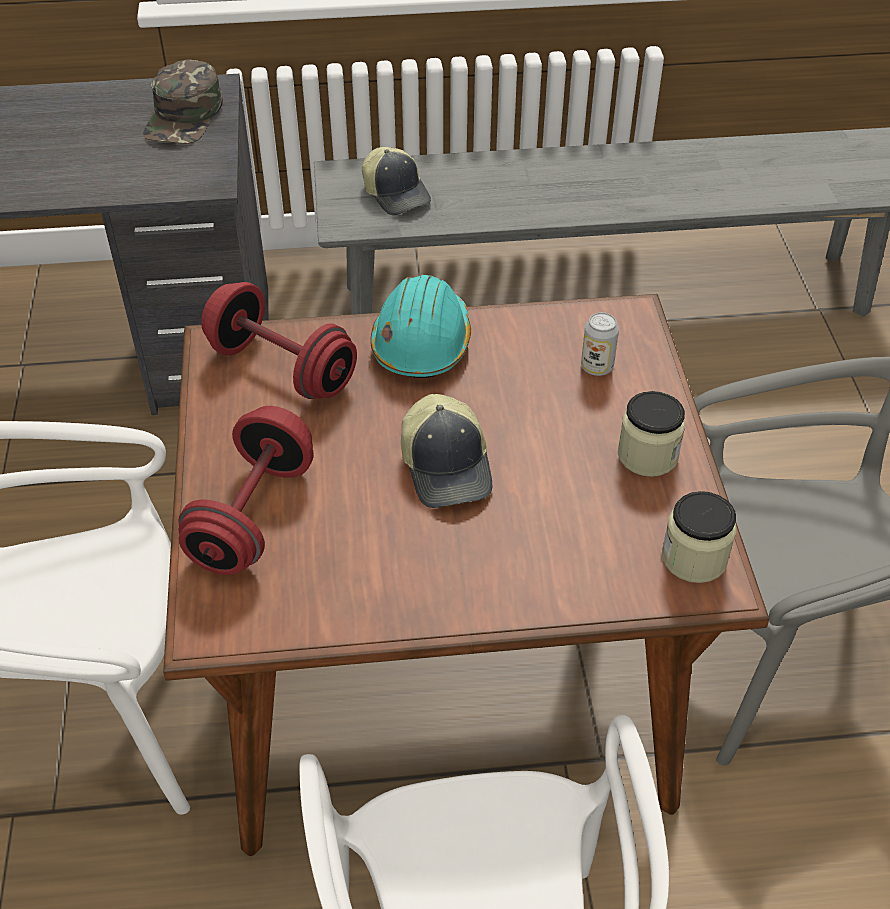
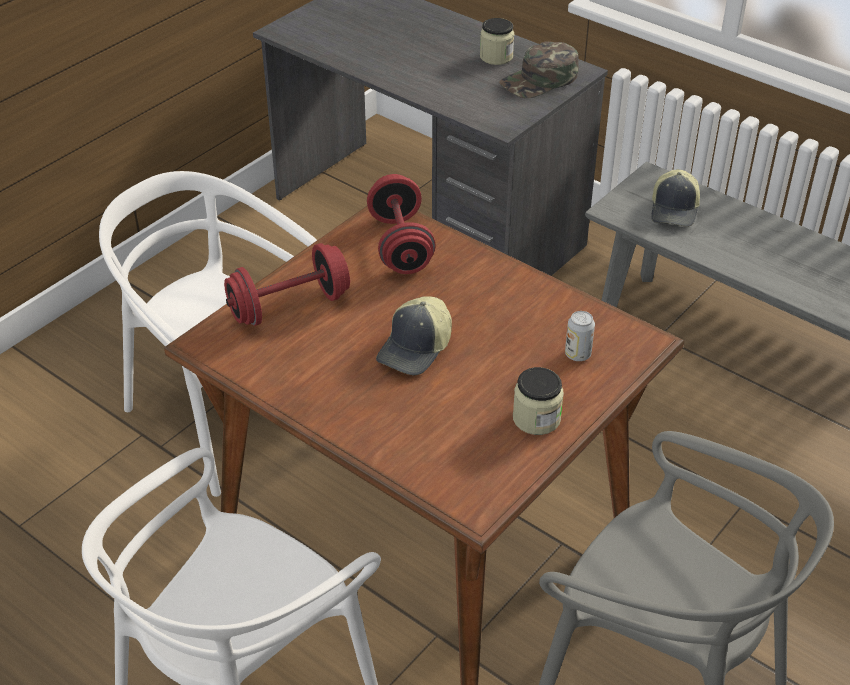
camera: 45 degrees right, 5 degrees down
(422, 343) = (493, 278): turquoise hard hat -> none
(694, 558) = (482, 485): jar -> jar (496, 57)

